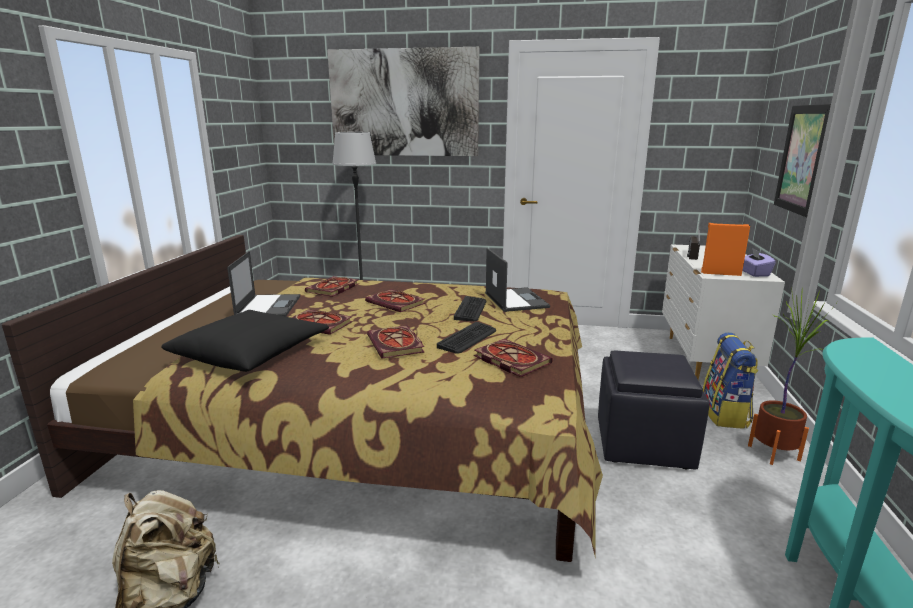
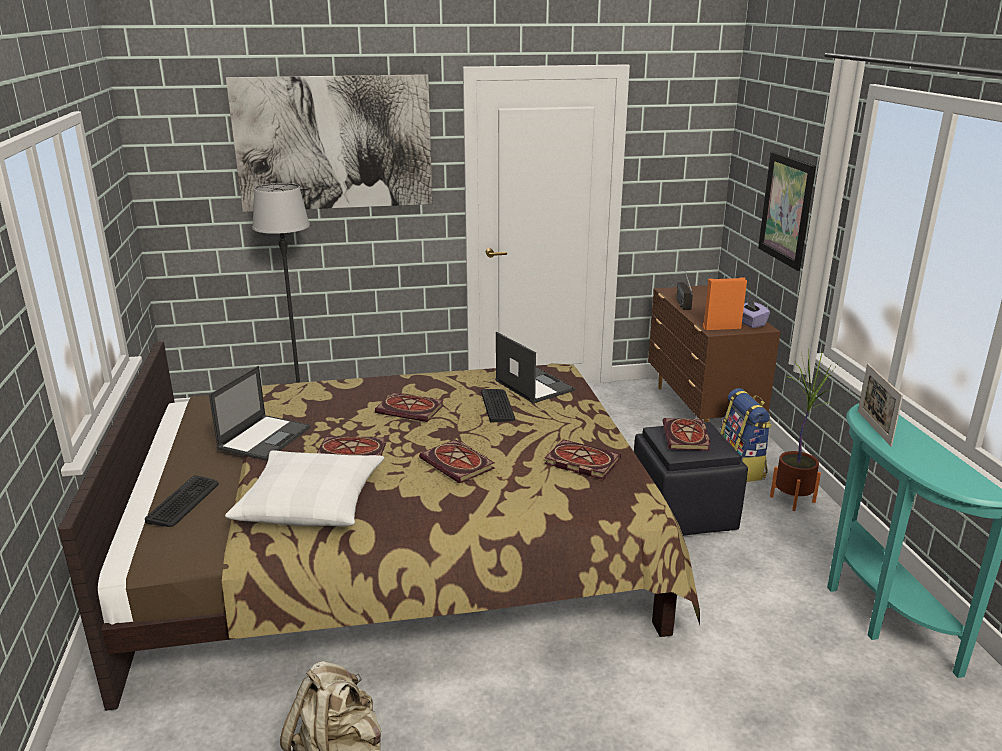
camera: 20 degrees left, 5 degrees up
(250, 352) = (311, 502): black pillow -> white pillow
(268, 306) = (265, 437): laptop -> laptop turned 45 degrees clockwise
(333, 289) = (317, 400): book -> book (687, 437)
(468, 338) = (523, 444): keyboard -> keyboard (184, 502)
(704, 361) = (701, 412): white dresser -> brown dresser
(856, 363) = (874, 428): none -> picture frame

